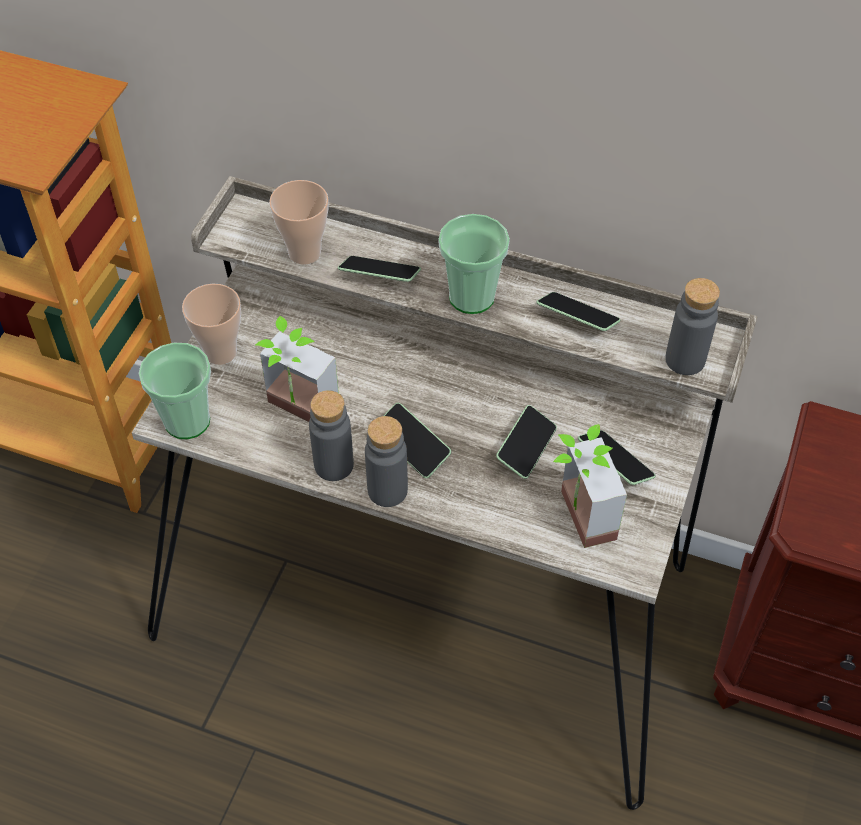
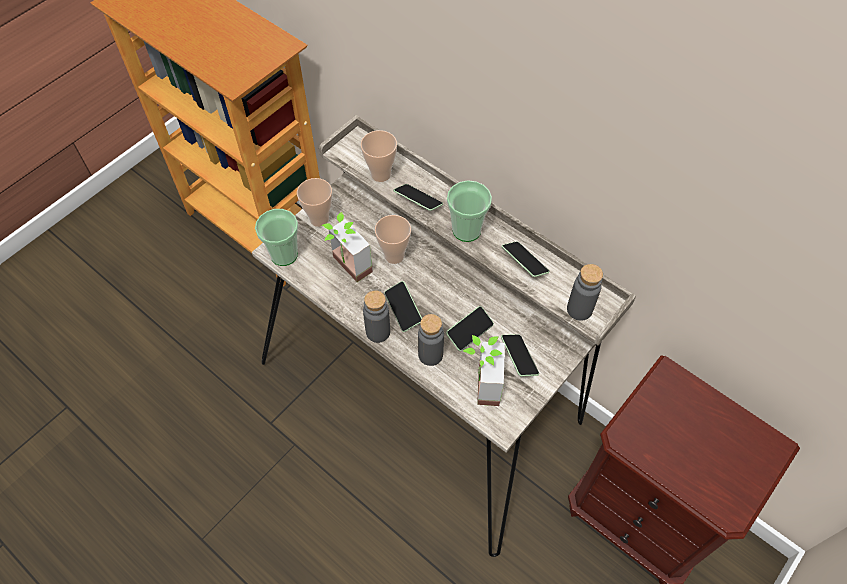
camera: 20 degrees right, 5 degrees up
(333, 465) = (354, 307): grey bottle -> grey bottle (430, 354)
(363, 373) = (394, 255): none -> cup

